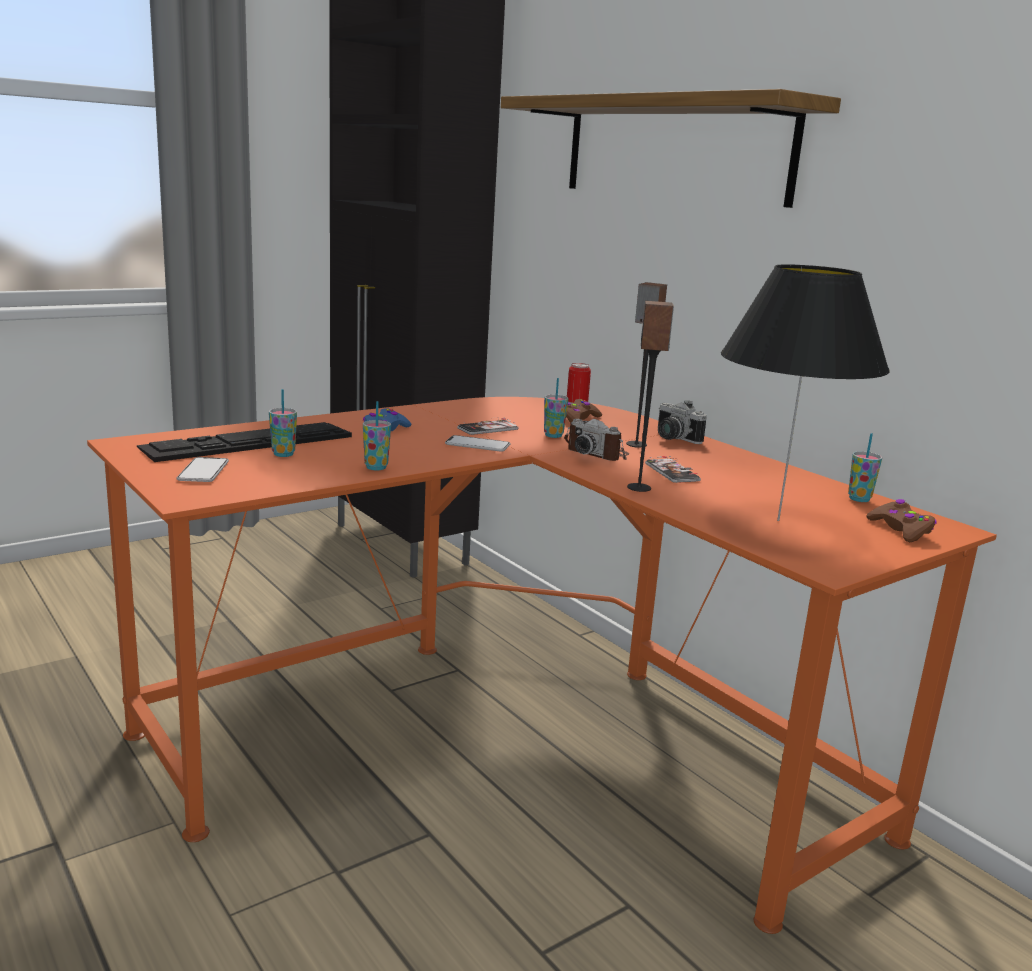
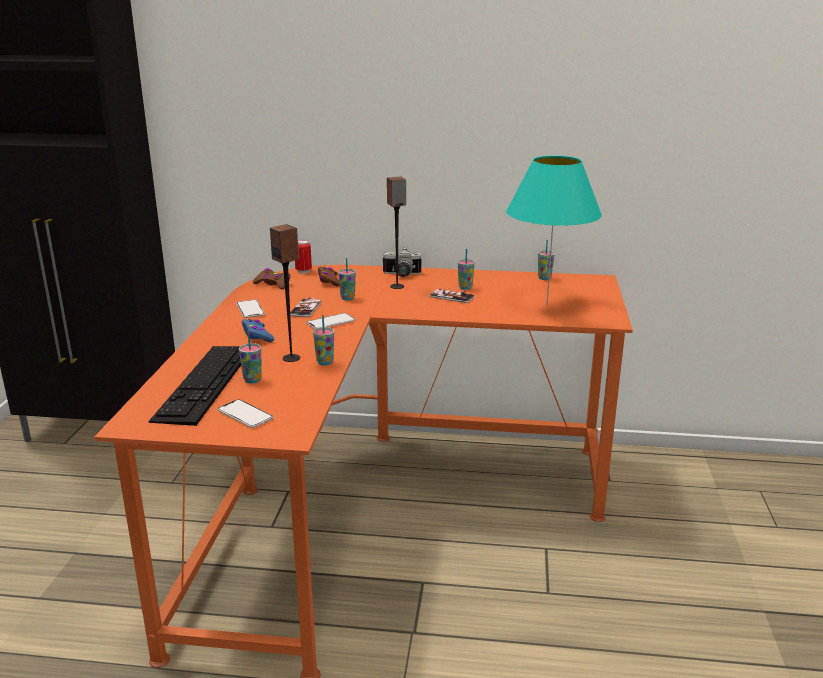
camera: 45 degrees left, 5 degrees up
(439, 413) = (250, 310): none -> phone
(597, 454) = (397, 301): camera -> none
(639, 488) = (462, 313): speaker -> speaker (291, 358)
(673, 149) = (339, 75): shelf -> none
(715, 471) = (465, 288): none -> cup
(778, 520) = (546, 304): black table lamp -> turquoise table lamp
(901, 529) = (589, 288): brown game controller -> brown game controller (273, 284)

